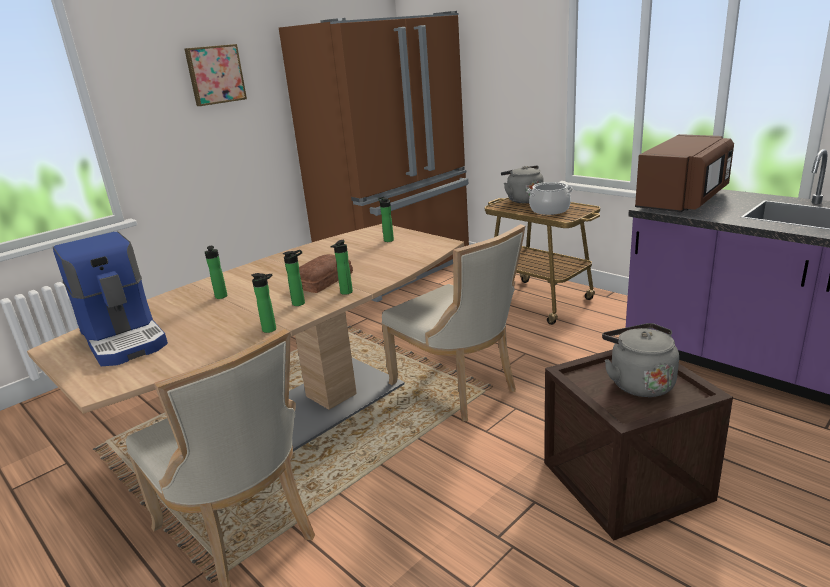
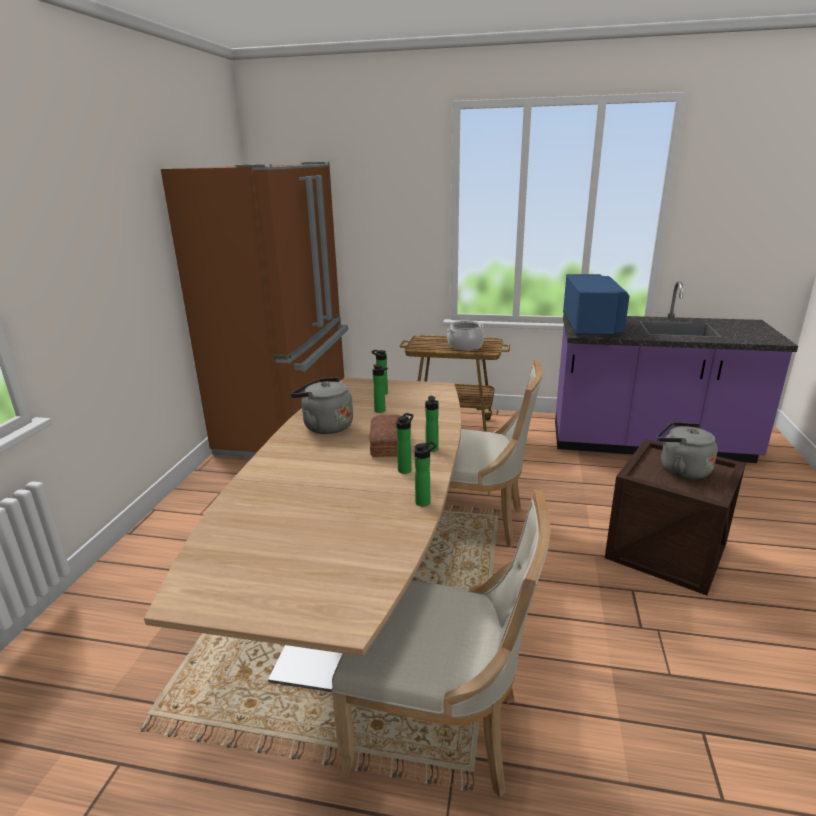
camera: 35 degrees left, 0 degrees up
(125, 338) = (267, 559): coffee machine -> none
(215, 74) = (108, 224): picture -> none
(221, 297) = (304, 484): bottle -> bottle (381, 411)
(523, 200) = (429, 339): grey kettle -> grey kettle (325, 426)
(682, 200) = (590, 326): brown microwave -> blue microwave

